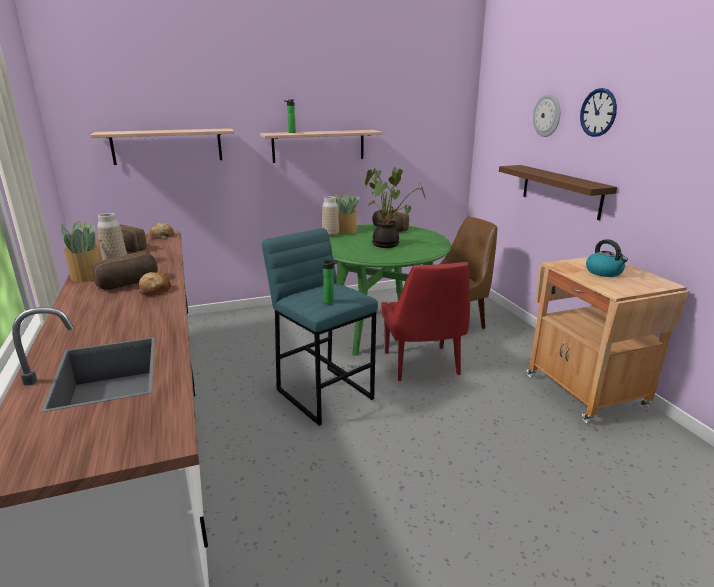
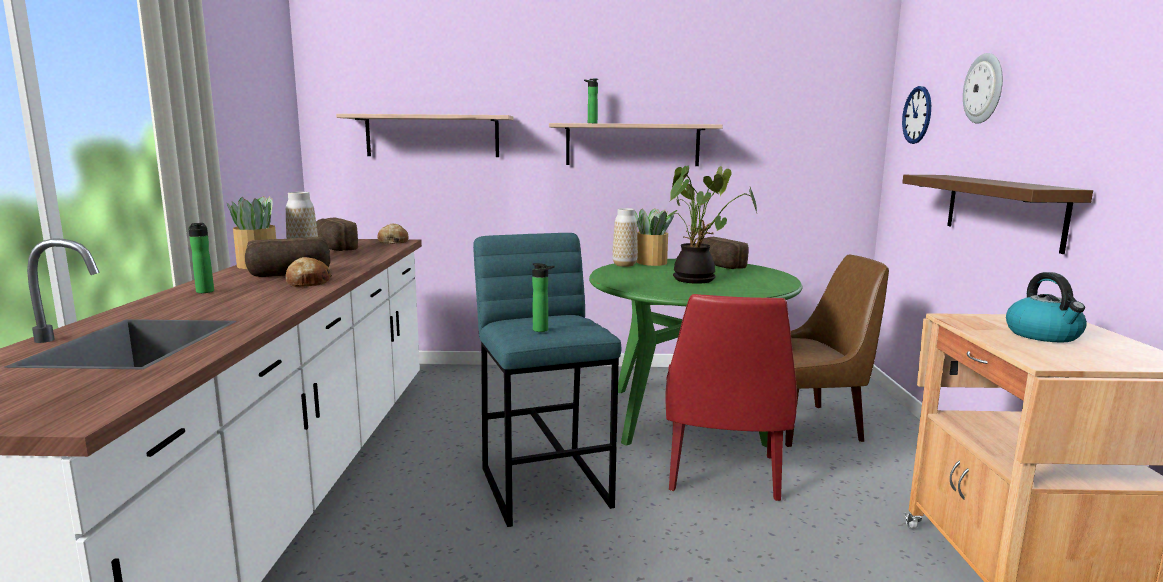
camera: 20 degrees right, 10 degrees down
(85, 311) = (205, 291): none -> bottle
(598, 112) = (1061, 67): wall clock -> wall clock (917, 115)

